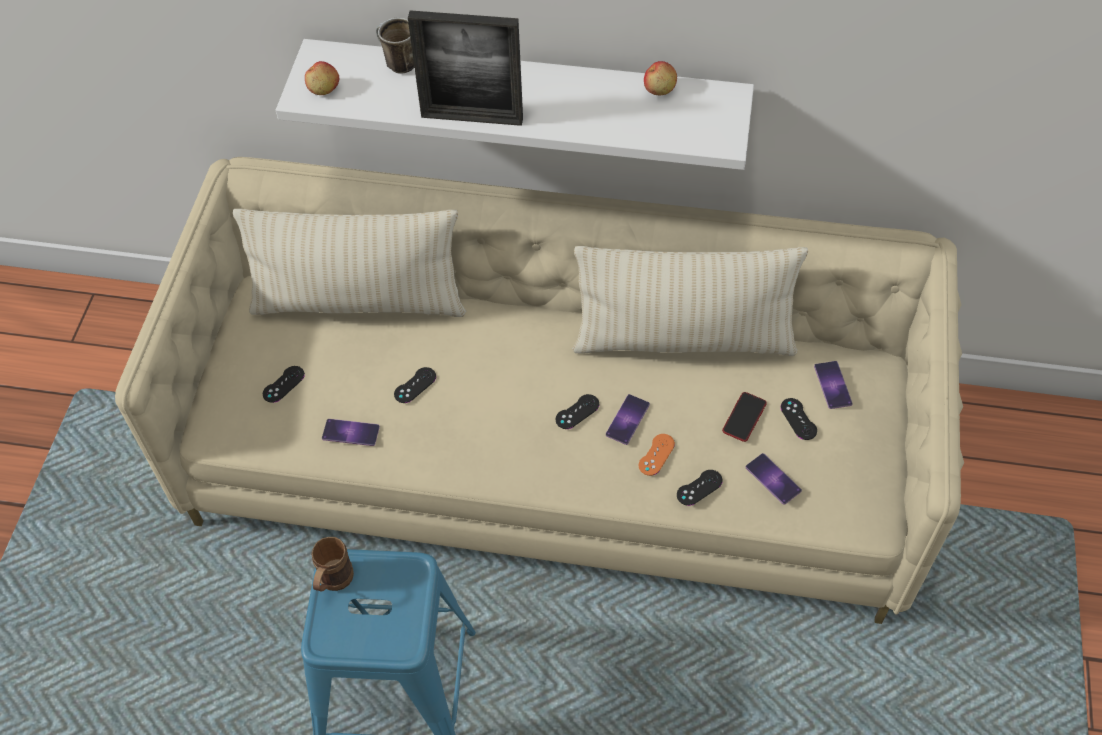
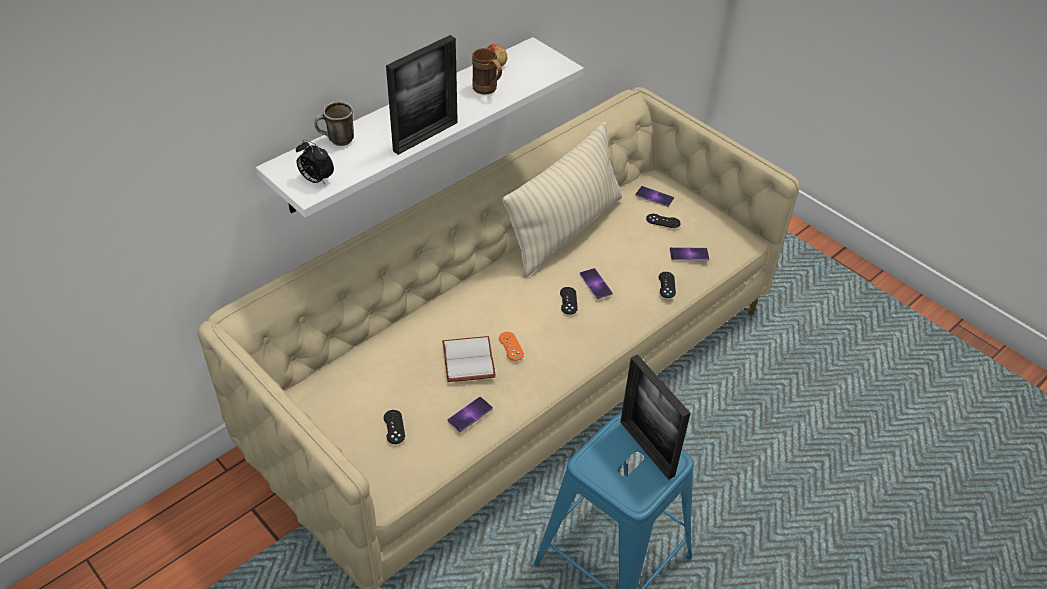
camera: 55 degrees left, 10 degrees down
(324, 89) = (316, 180): apple -> alarm clock
(333, 583) = (598, 472): brown mug -> brown mug (488, 91)
(359, 301) = (371, 351): beige pillow -> none
(400, 609) = (647, 448): none -> picture frame
(415, 385) = (470, 360): black game controller -> white book
(656, 455) = (630, 287): orange game controller -> orange game controller (511, 346)
(744, 417) = (641, 239): phone -> none

